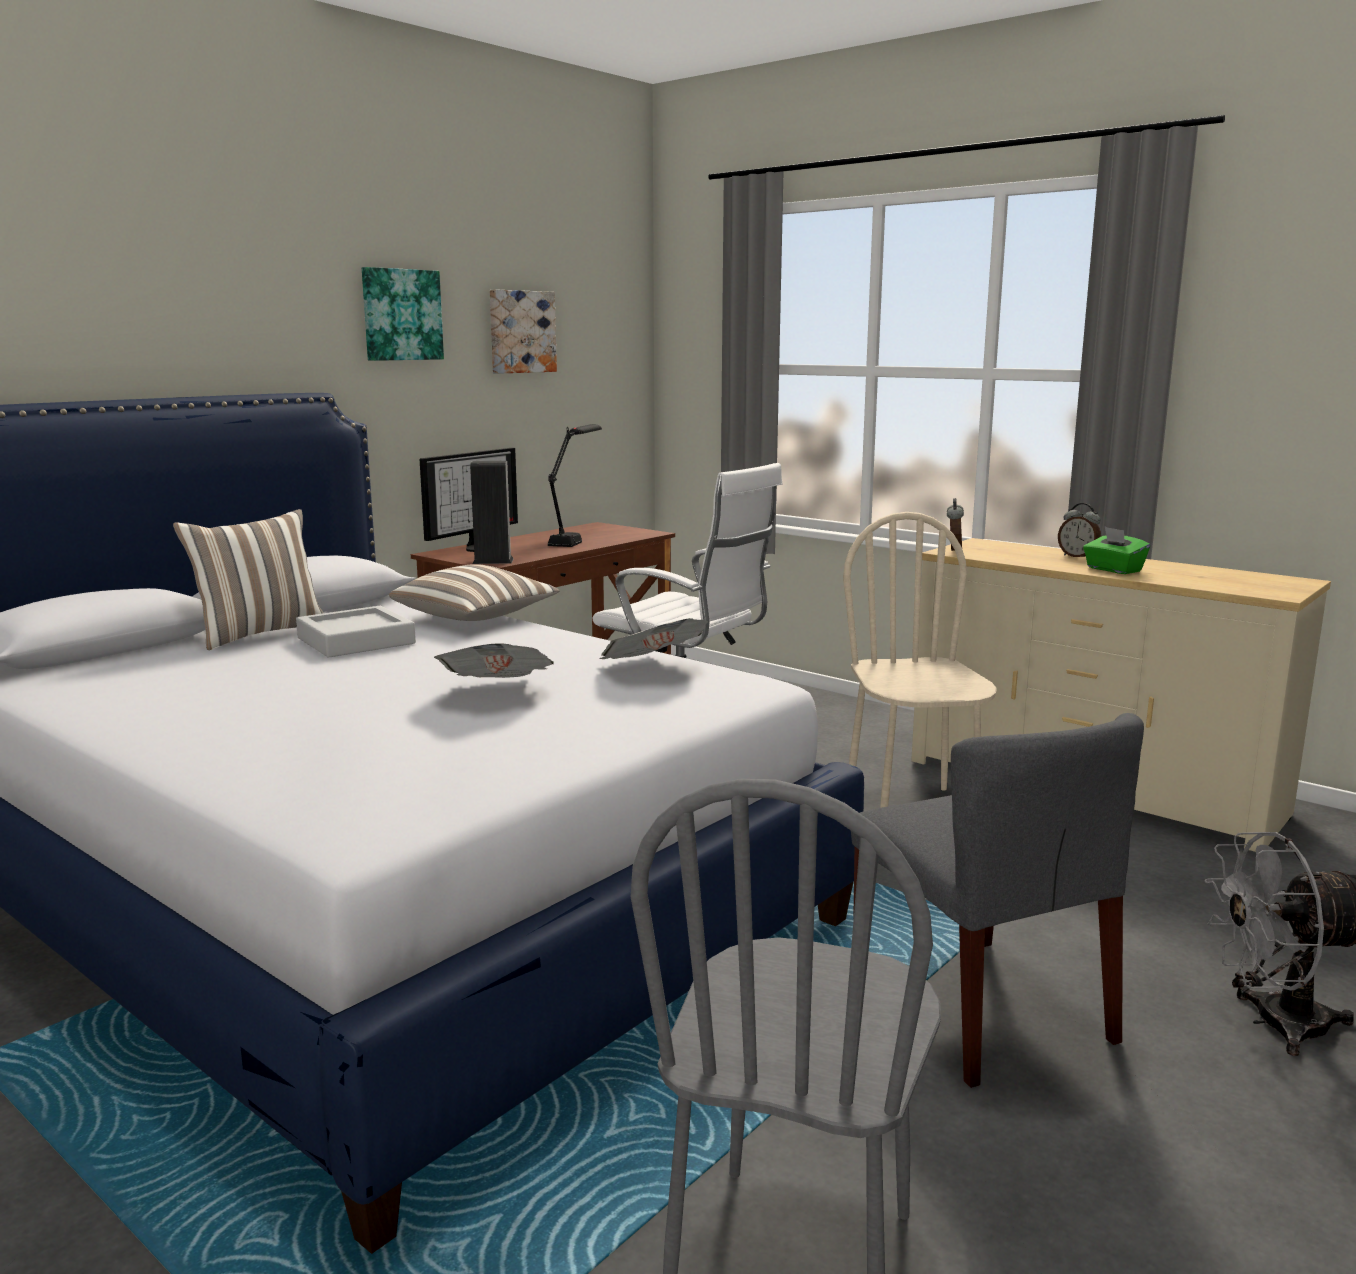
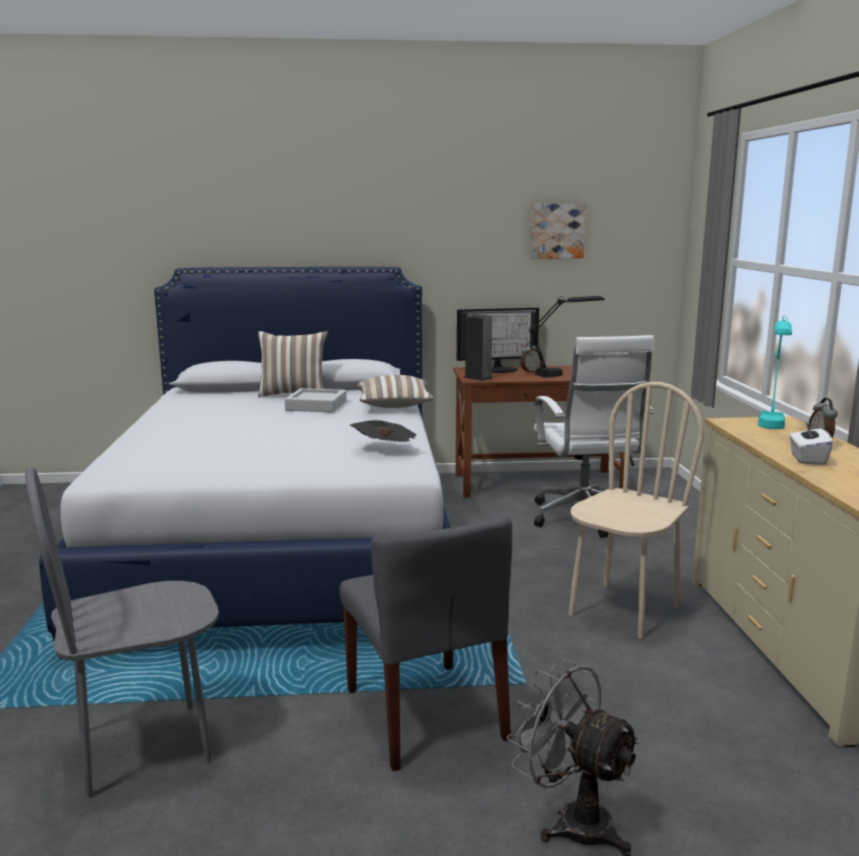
camera: 45 degrees right, 0 degrees up
(401, 315) = (461, 221): picture -> none
(498, 693) = (293, 442): newspaper -> none
(953, 550) = (734, 421): alarm clock -> alarm clock (530, 372)
(981, 1007) = (425, 714): grey chair -> grey chair turned 45 degrees counterclockwise
(1005, 552) = (771, 430): none -> turquoise table lamp
(1113, 570) = (807, 459): green tissue box -> white tissue box

